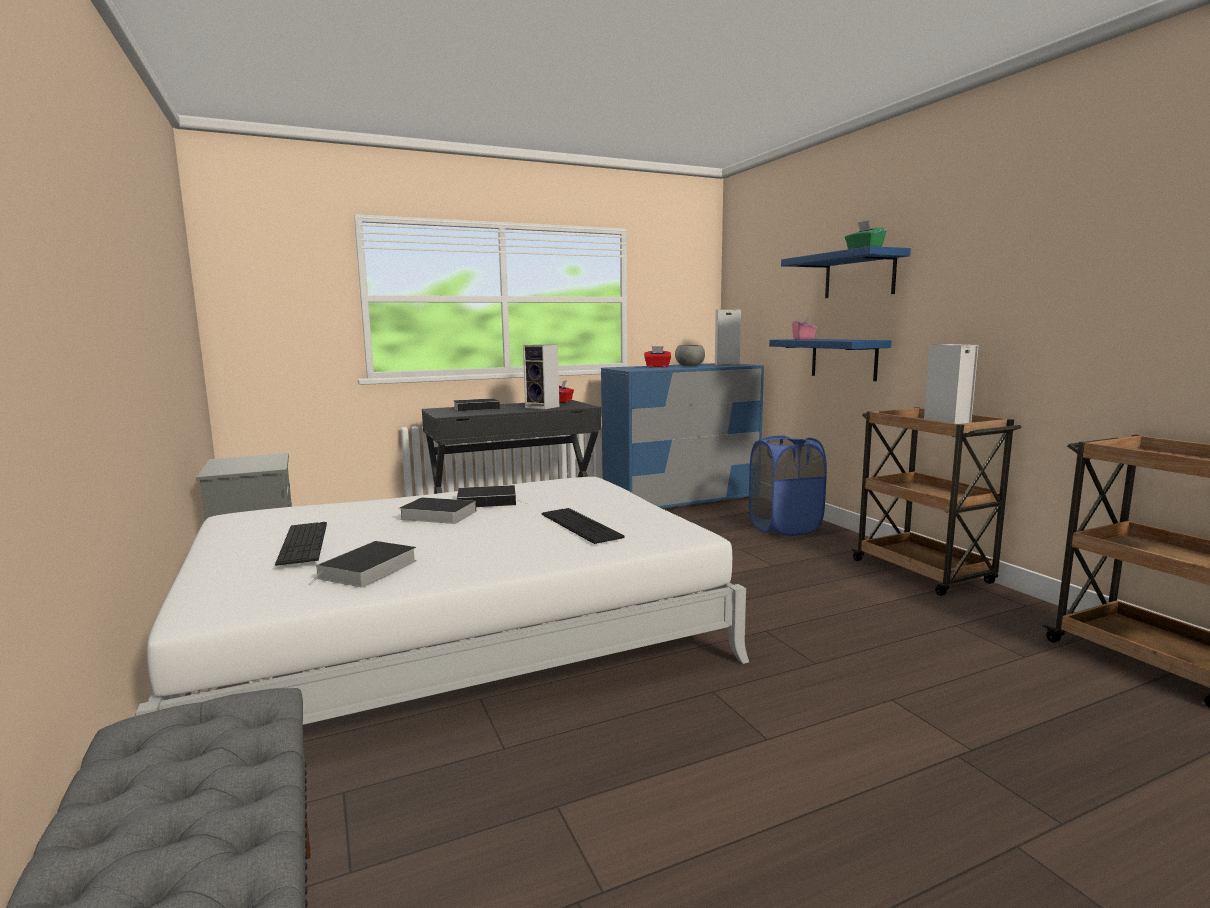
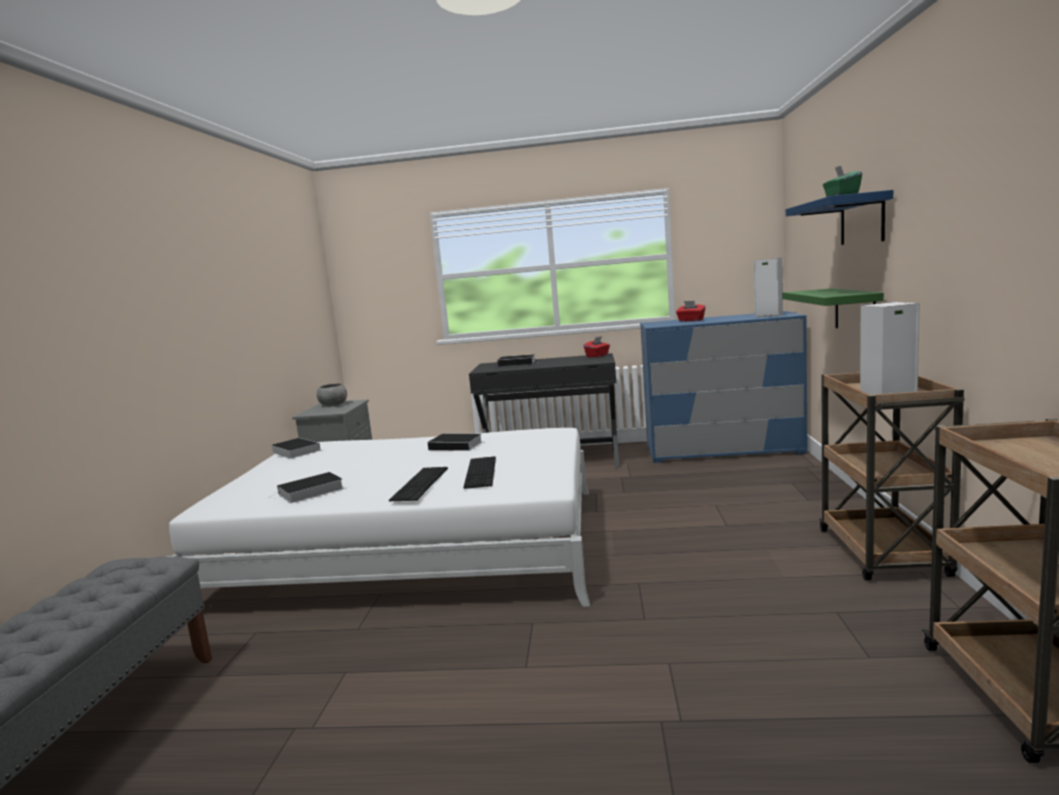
camera: 30 degrees right, 0 degrees up
(303, 542) = (303, 468): keyboard -> keyboard (420, 483)
(436, 515) = (404, 455): book -> book (294, 451)
(543, 407) = (568, 362): speaker -> none
(689, 366) = (725, 318): grey bowl -> grey bowl (333, 405)
(784, 527) = (791, 488): blue laundry basket -> none
(803, 339) = (815, 290): pink tissue box -> none
(843, 359) = (854, 311): blue shelf -> green shelf

